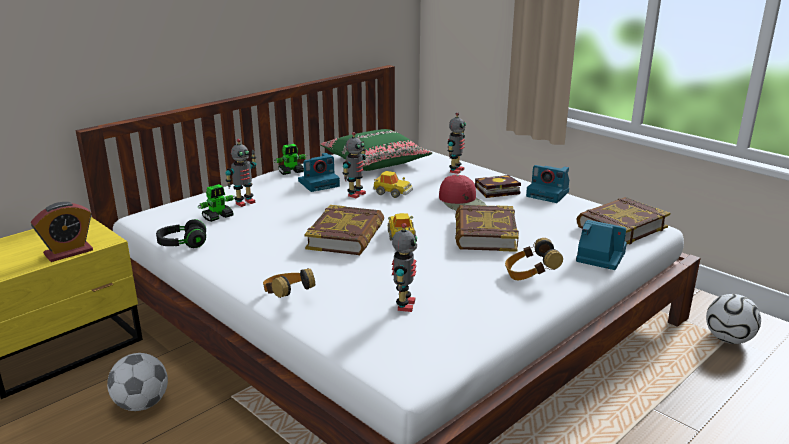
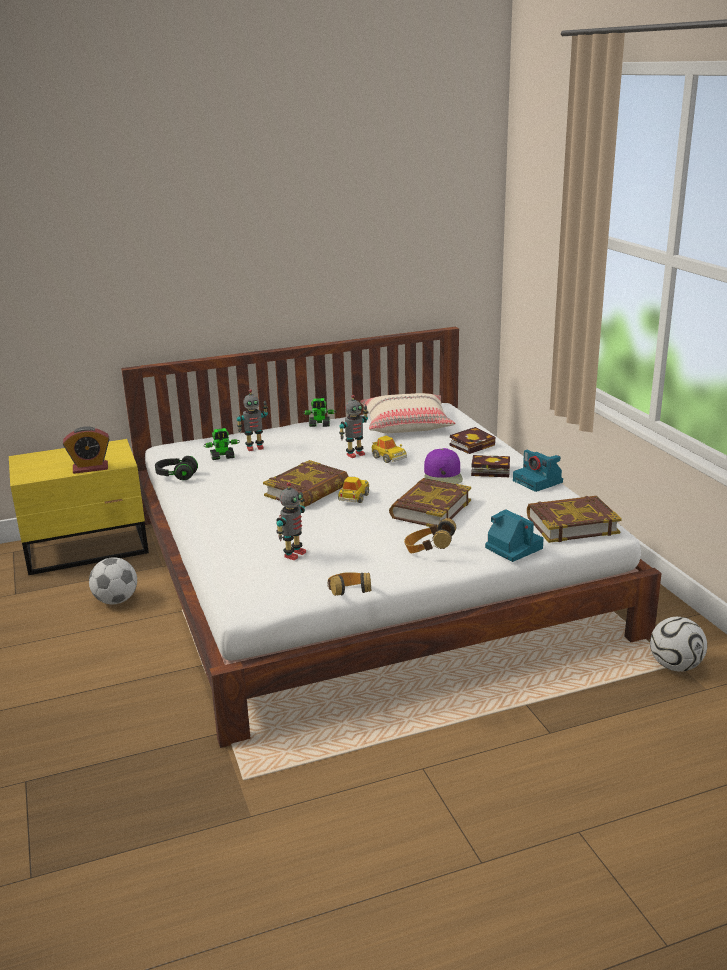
camera: 25 degrees right, 0 degrees up
(287, 297) = (215, 531): headphones -> headphones (349, 596)
(319, 183) = (334, 439): camera -> none
(375, 161) = (406, 424): green pillow -> beige pillow
(455, 170) = (473, 444): toy robot -> book
(461, 201) = (443, 476): red cap -> purple cap

